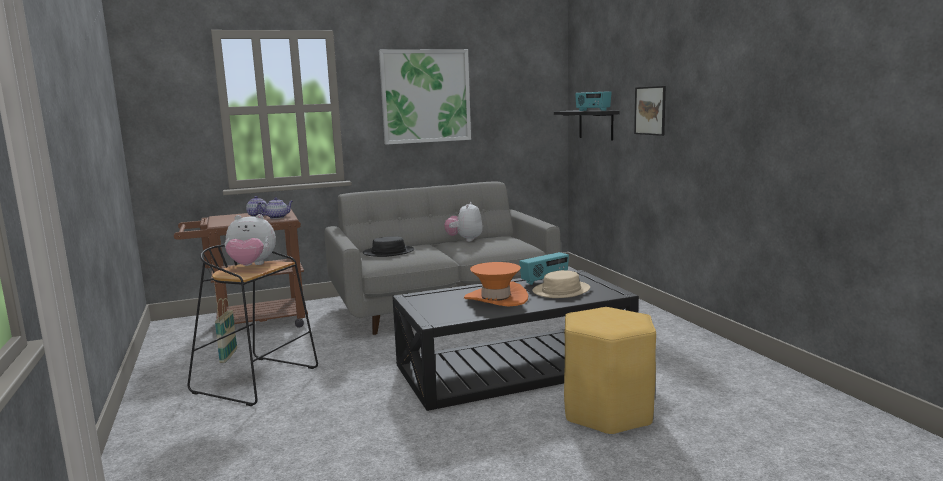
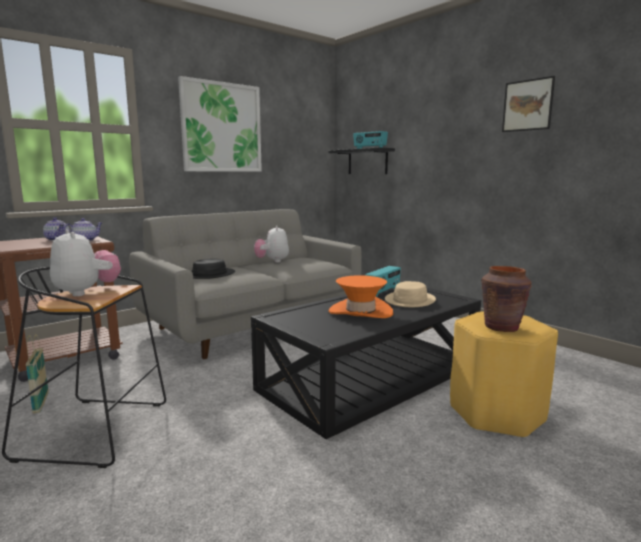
camera: 20 degrees left, 0 degrees up
(251, 266) = (87, 292): plush toy -> plush toy turned 105 degrees counterclockwise
(597, 323) = (501, 327): none -> brown vase
(650, 110) = (430, 146): picture -> picture (527, 105)

